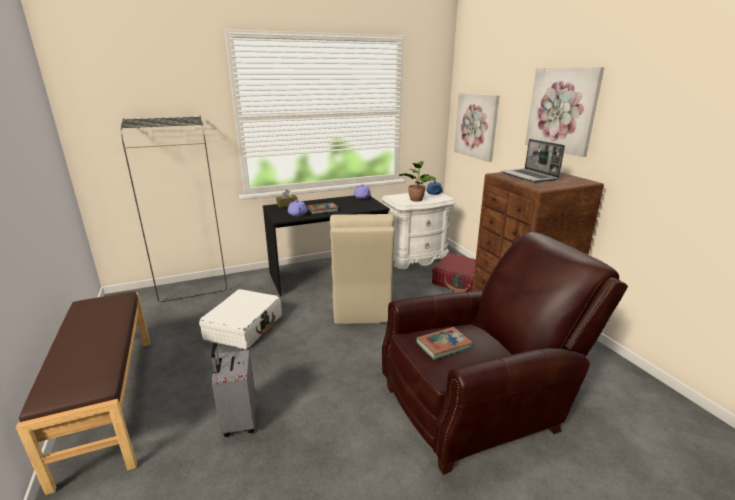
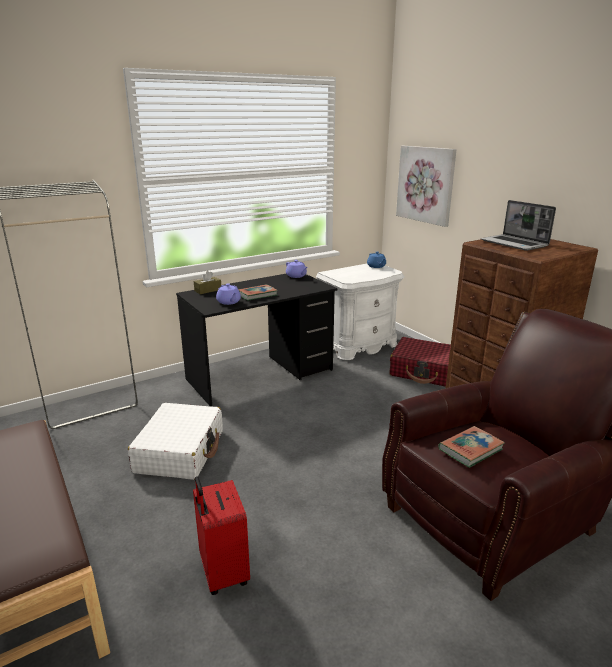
camera: 10 degrees left, 0 degrees up
(239, 421) = (222, 573): grey suitcase -> red suitcase
(361, 306) = (317, 410): beige chair -> none
(416, 199) = (360, 275): potted plant -> none
(562, 110) = (541, 166): picture -> none

